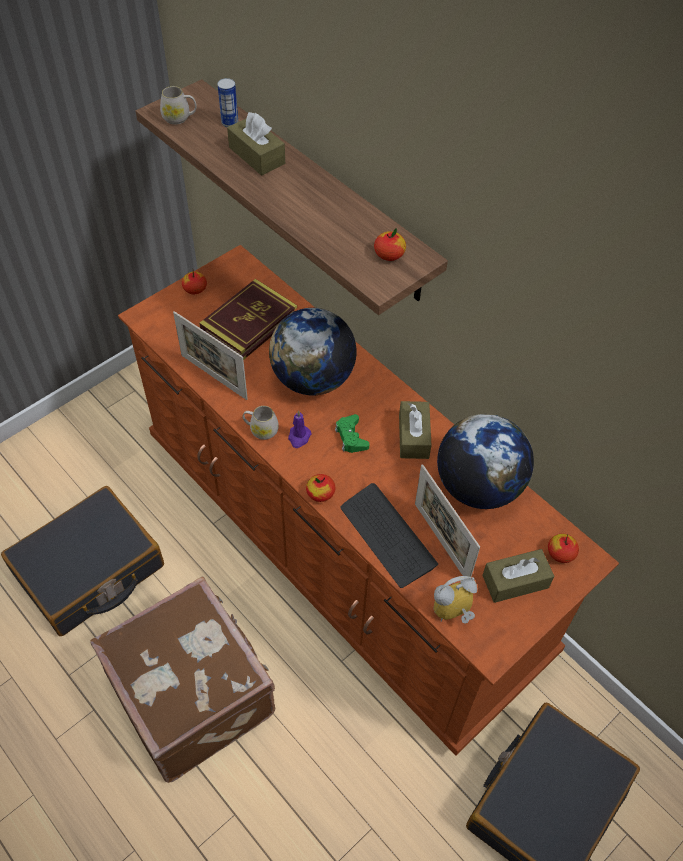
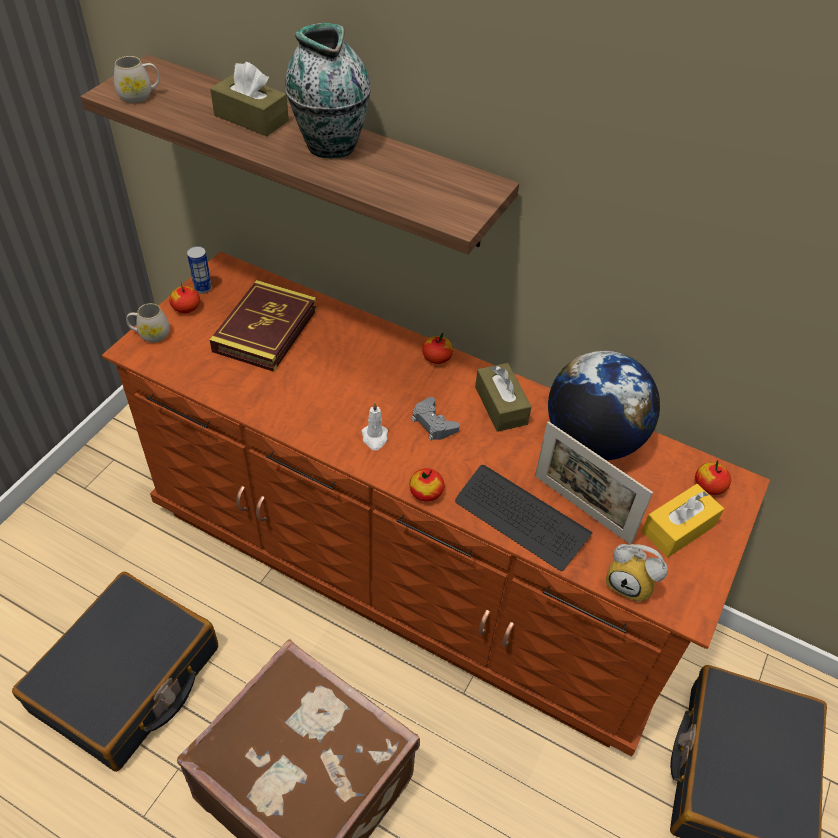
camera: 20 degrees left, 5 degrees down
(214, 377) = (247, 396): picture frame -> none
(230, 123) = (203, 91): can -> can (203, 288)
(261, 430) = (327, 440): white mug -> white mug (150, 334)
(299, 437) = (375, 438): purple candle -> white candle
(309, 193) = (330, 144): none -> vase
(313, 379) = (364, 372): globe -> none
(351, 437) = (433, 423): green game controller -> grey game controller
(389, 254) = (453, 188): apple -> apple (437, 358)
(453, 614) = (631, 583): alarm clock -> alarm clock turned 105 degrees counterclockwise
(515, 581) = (678, 528): brown tissue box -> yellow tissue box

